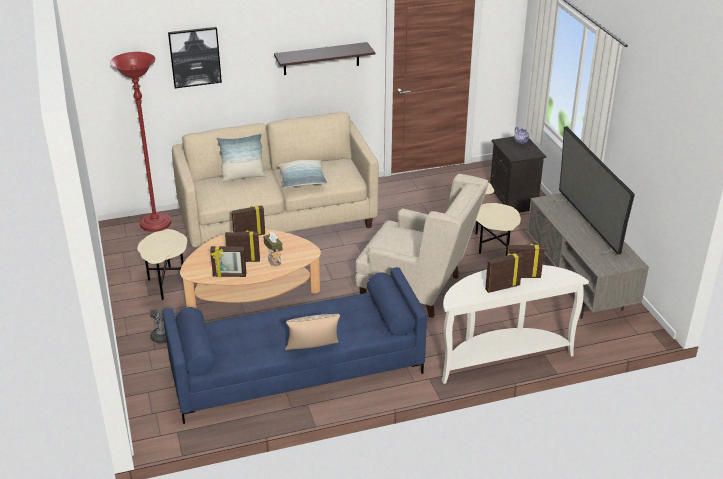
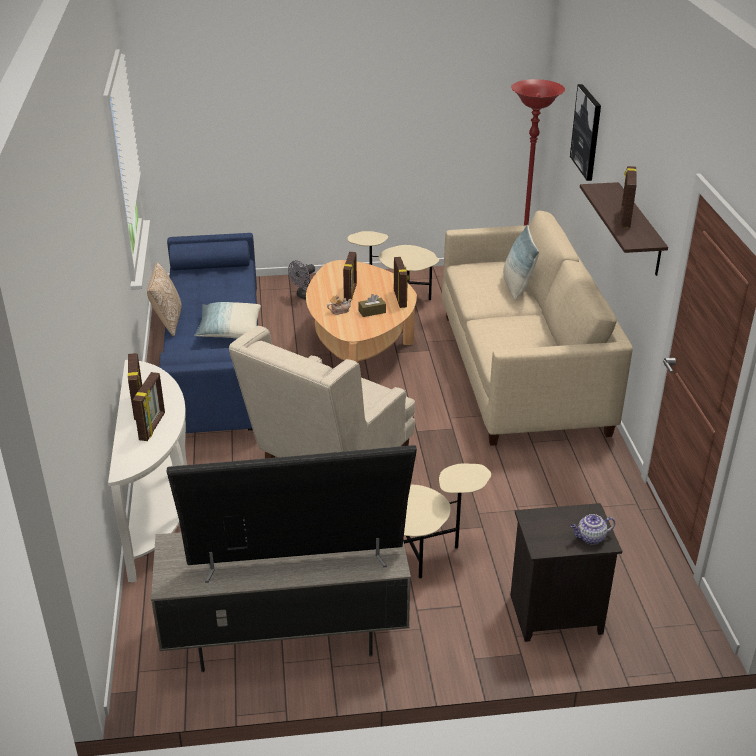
camera: 100 degrees right, 0 degrees up
(229, 275) = (324, 285): picture frame -> picture frame (624, 218)
(302, 181) = (501, 327): pillow -> pillow (229, 330)

